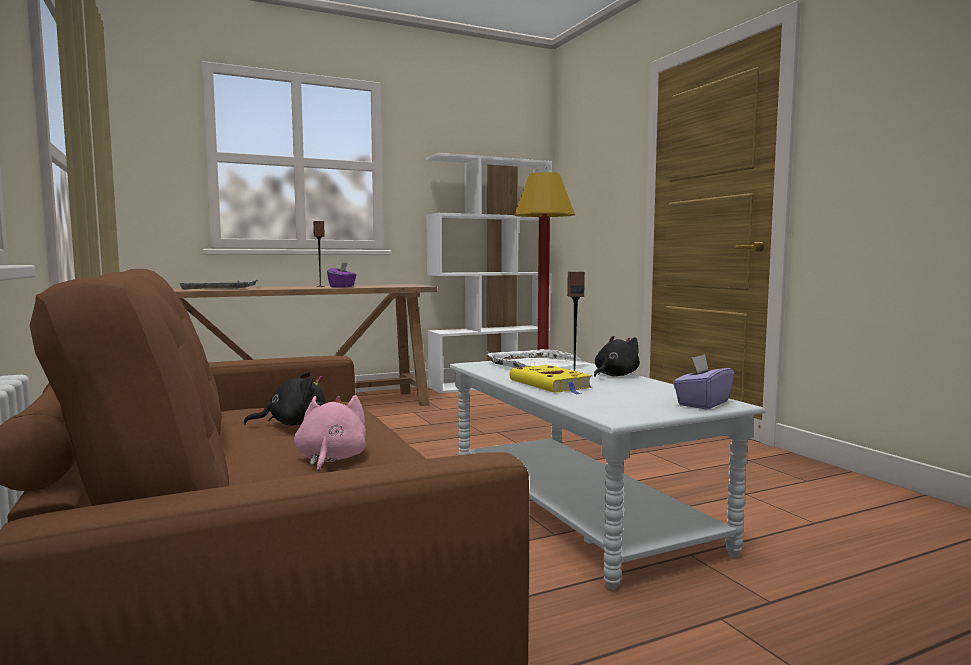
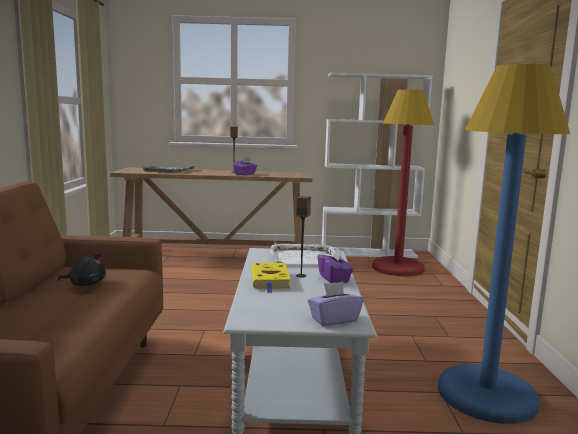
camera: 25 degrees right, 5 degrees up
(330, 459) = (55, 316): pink plush toy -> none
(614, 375) = (334, 278): black plush toy -> purple tissue box
(786, 487) = (486, 395): none -> blue floor lamp

